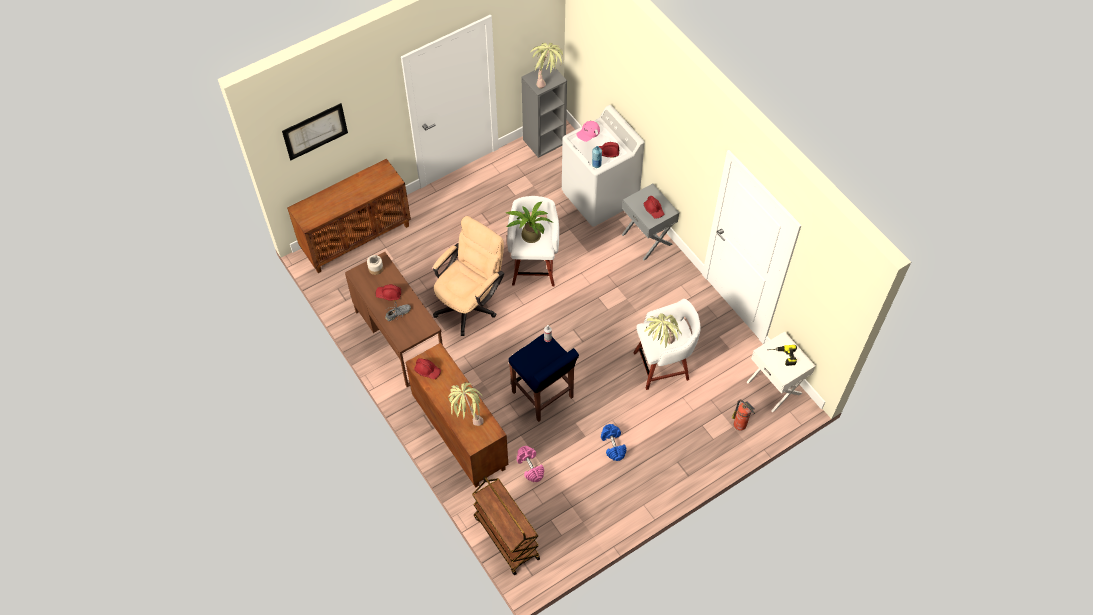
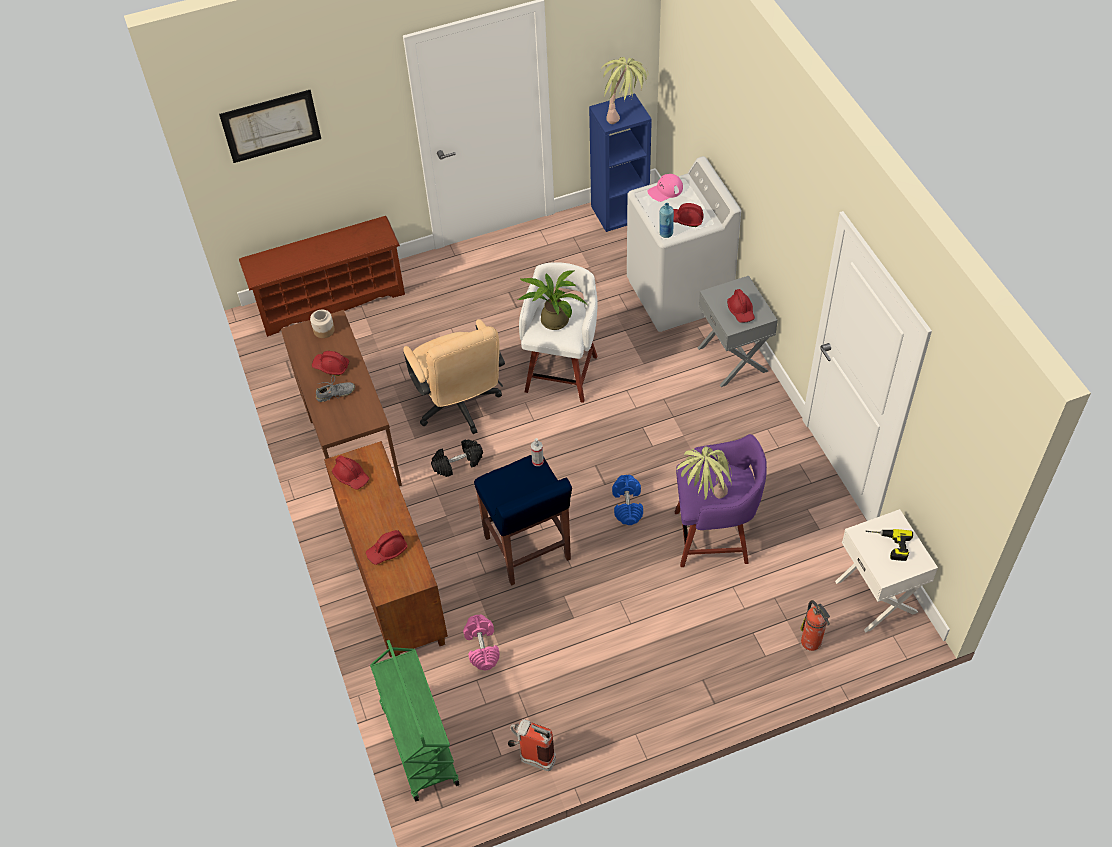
camera: 15 degrees right, 5 degrees down
(356, 238) = (331, 300): brown cabinet -> brown shoe rack
(467, 417) = (387, 551): potted plant -> red hard hat
(470, 303) = (460, 407): beige office chair -> beige office chair turned 105 degrees clockwise
(480, 343) = (458, 463): none -> black dumbbell
(506, 537) = (418, 743): brown cart -> green cart
(544, 141) = (620, 212): grey bookcase -> blue bookcase
(581, 532) = (531, 757): none -> fire extinguisher
(613, 445) = (611, 638): blue dumbbell -> blue dumbbell (627, 505)
(663, 366) = (714, 537): white stool -> purple stool

